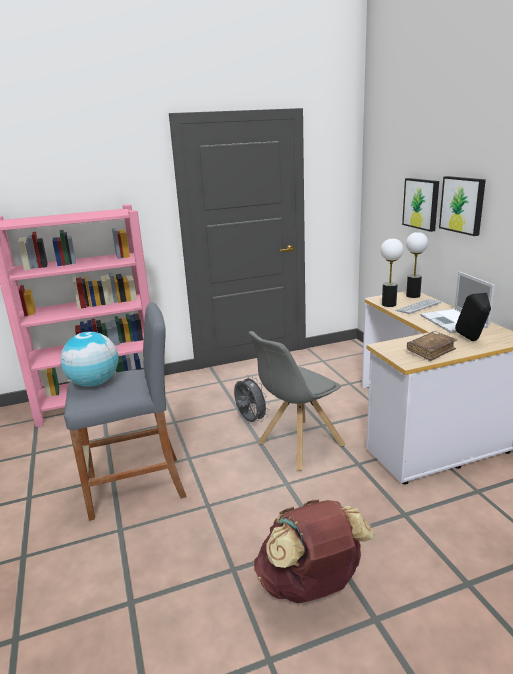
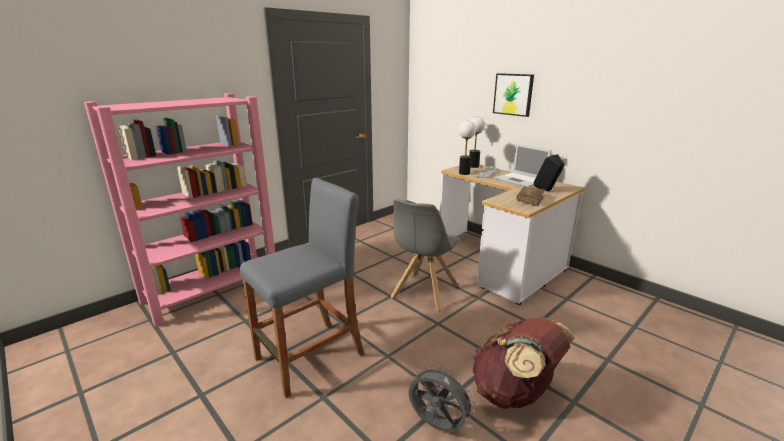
camera: 25 degrees left, 0 degrees up
(94, 383) = (276, 261): globe -> none
(250, 421) = (371, 282): grey fan -> grey fan (437, 426)
(421, 204) = (473, 95): picture -> none

